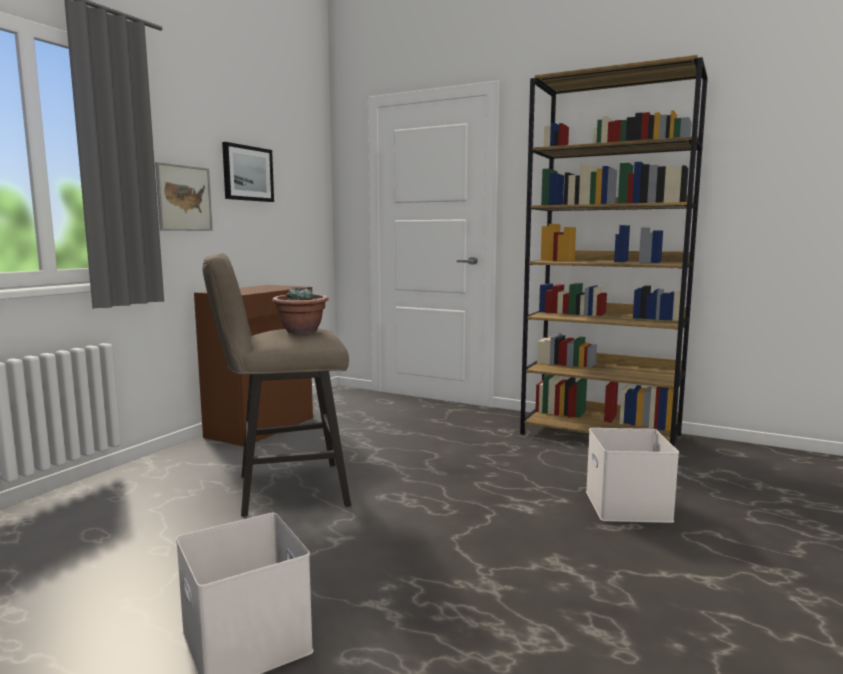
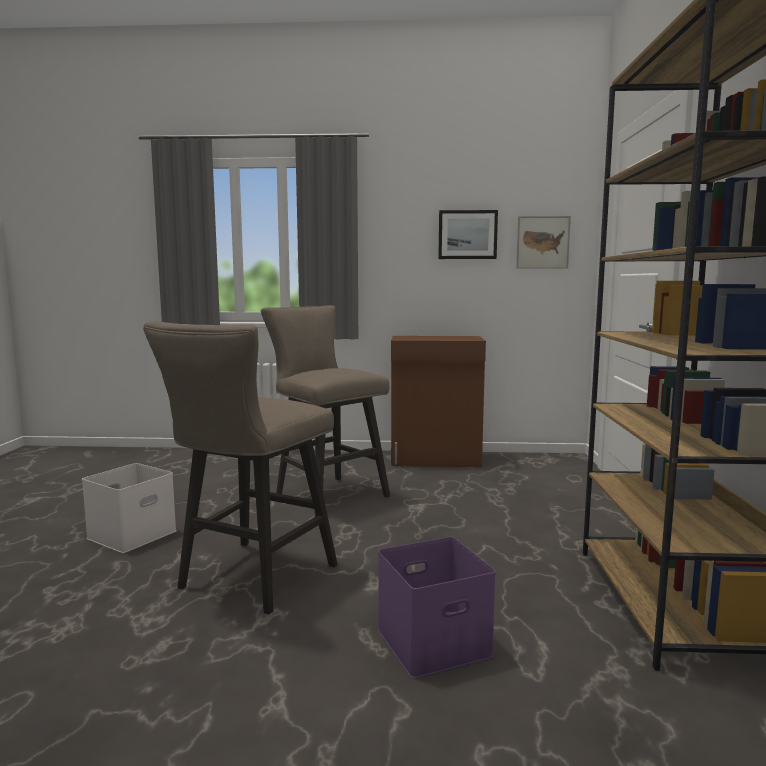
camera: 65 degrees right, 0 degrees up
(184, 198) = (395, 261): picture -> picture (542, 242)
(301, 331) = (330, 370): potted plant -> none
(476, 563) = (250, 580): none -> beige stool
(629, 506) = (432, 644): white storage box -> purple storage box

